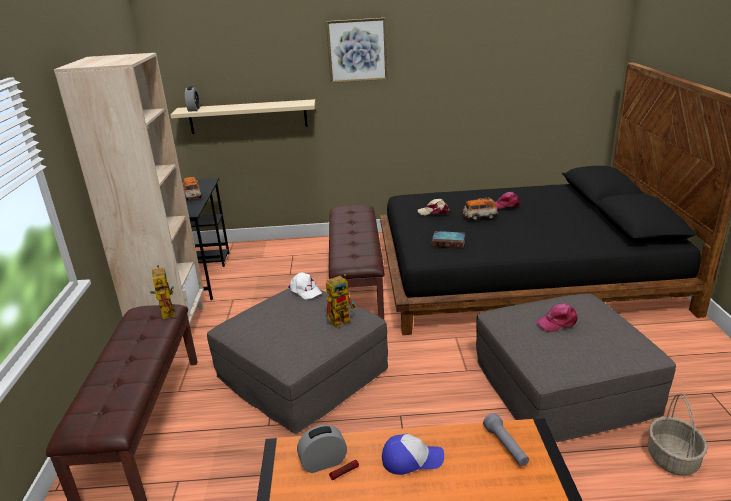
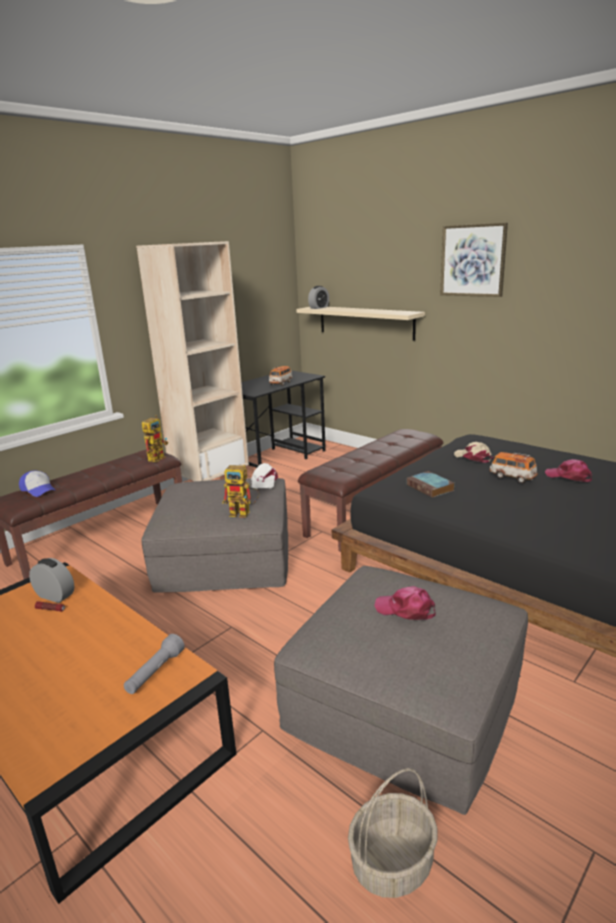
camera: 45 degrees right, 5 degrees down
(411, 459) = (92, 631): cap -> cap (38, 489)

